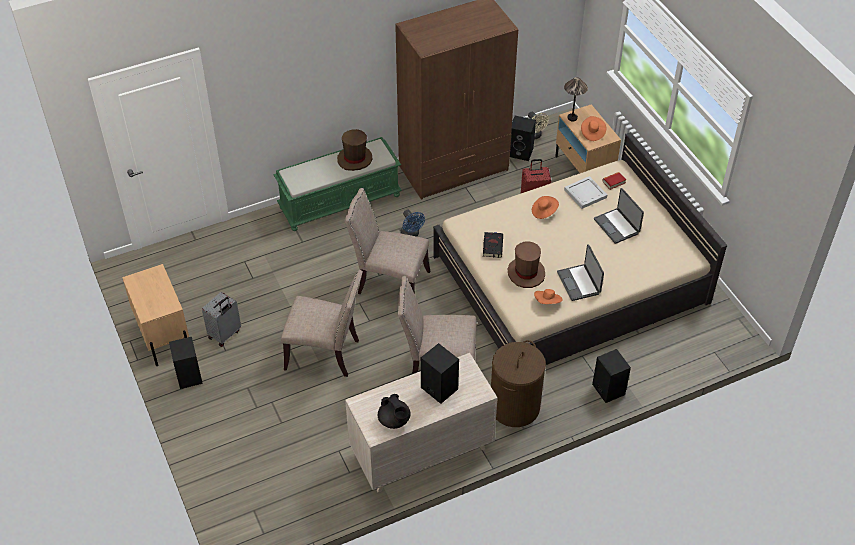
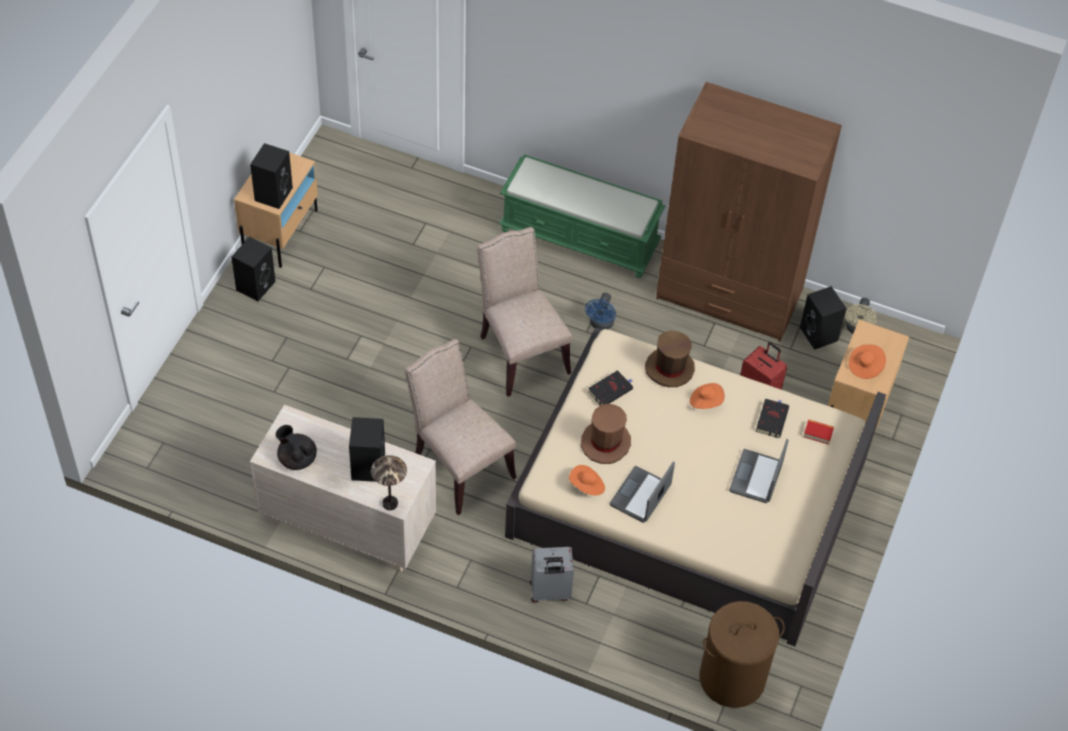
camera: 45 degrees right, 5 degrees up
(225, 335) = (327, 275): grey suitcase -> grey suitcase (550, 592)
(326, 353) = (384, 366): beige chair -> none
(355, 159) = (607, 202): brown hat -> brown hat (669, 368)
(394, 420) = (297, 458): black teapot -> black teapot turned 120 degrees clockwise
(515, 407) = (475, 562): brown laundry basket -> brown laundry basket (732, 678)
(572, 118) = (867, 334): table lamp -> table lamp (390, 503)
(584, 193) = (772, 419): white tray -> black book
(607, 389) = (578, 626): black speaker -> black speaker (273, 193)

